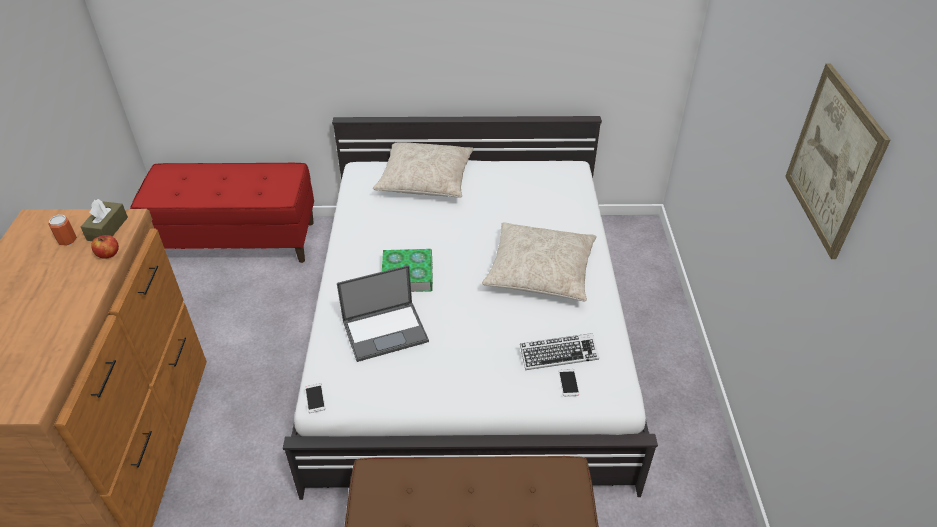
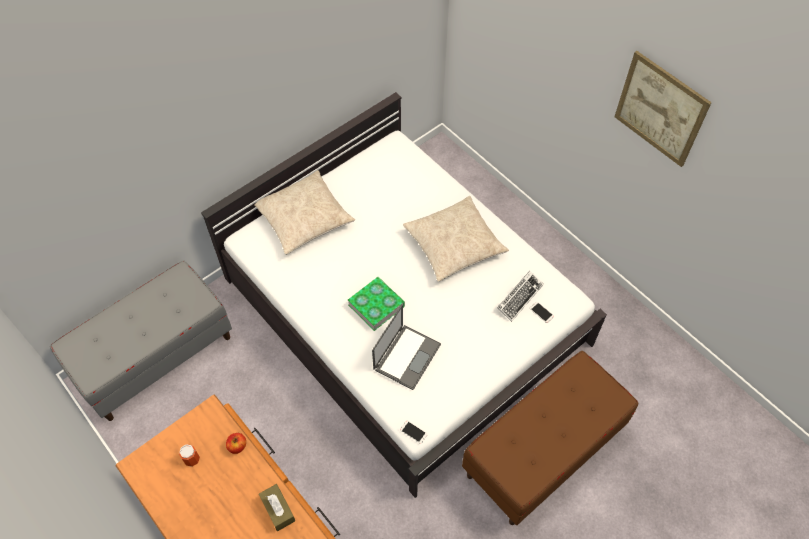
camera: 40 degrees left, 15 degrees up
(107, 229) = (208, 429): brown tissue box -> brown tissue box (278, 509)
(237, 241) = (155, 357): red bench -> grey bench

